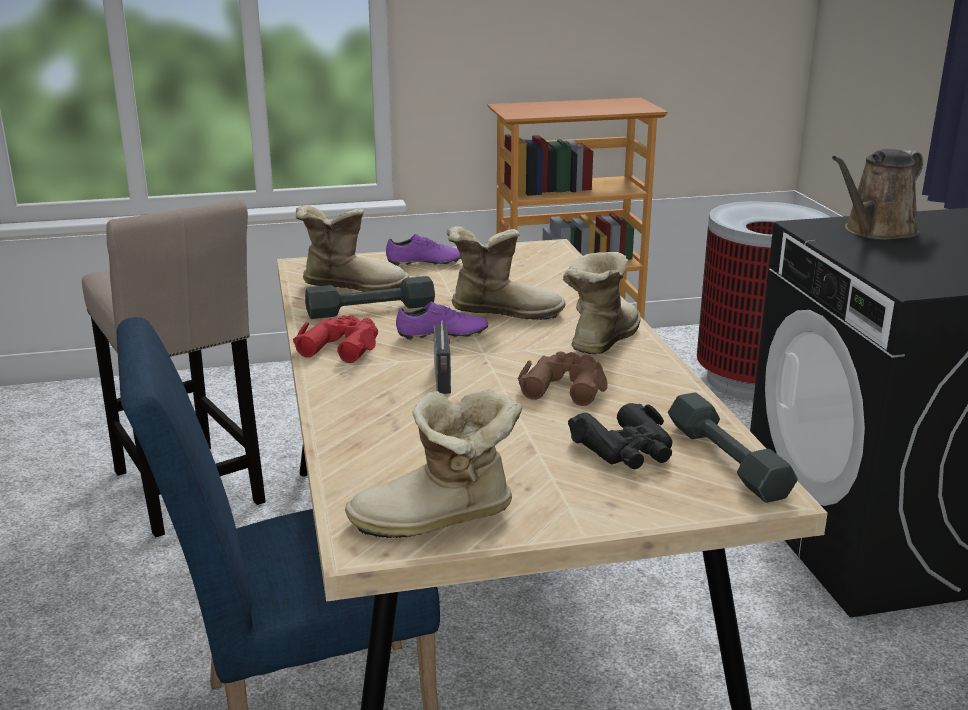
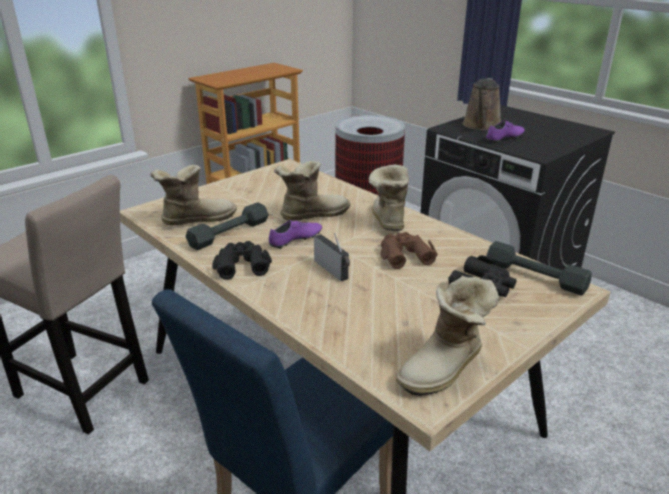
camera: 30 degrees left, 5 degrees up
(342, 346) = (242, 265): red binoculars -> black binoculars
(425, 263) = (225, 193): purple shoe -> purple shoe (504, 139)

